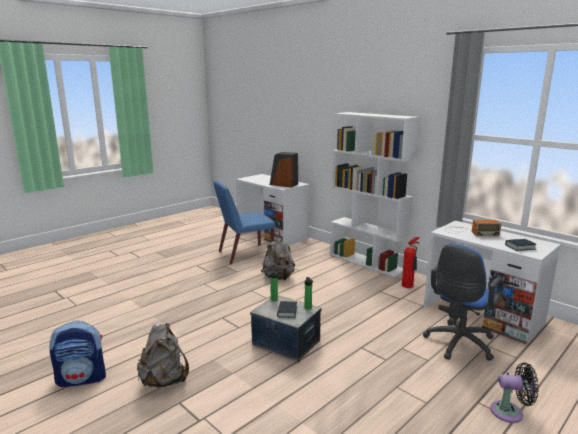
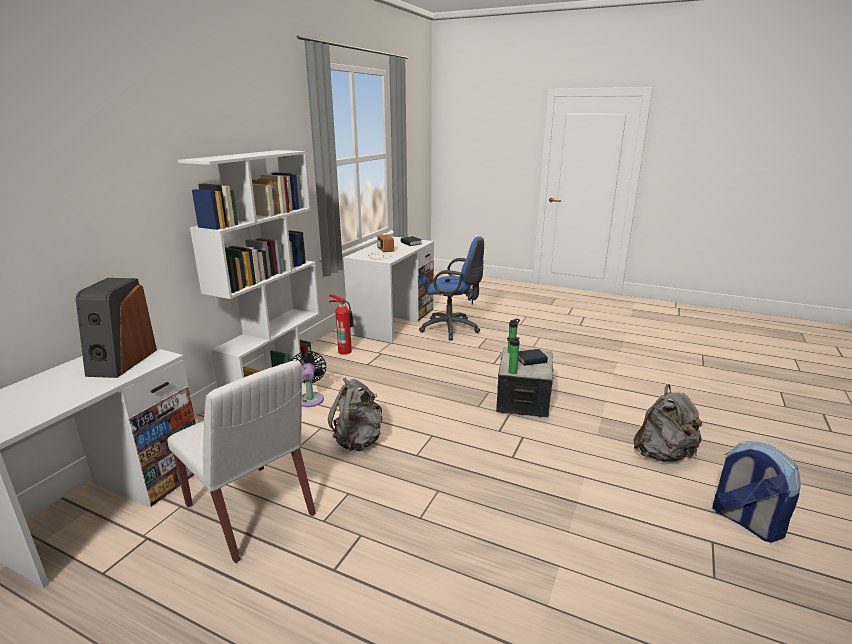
camera: 110 degrees left, 5 degrees up
(245, 254) = (251, 511): blue chair -> white chair
(510, 412) = (520, 317): black fan -> black fan (310, 398)

